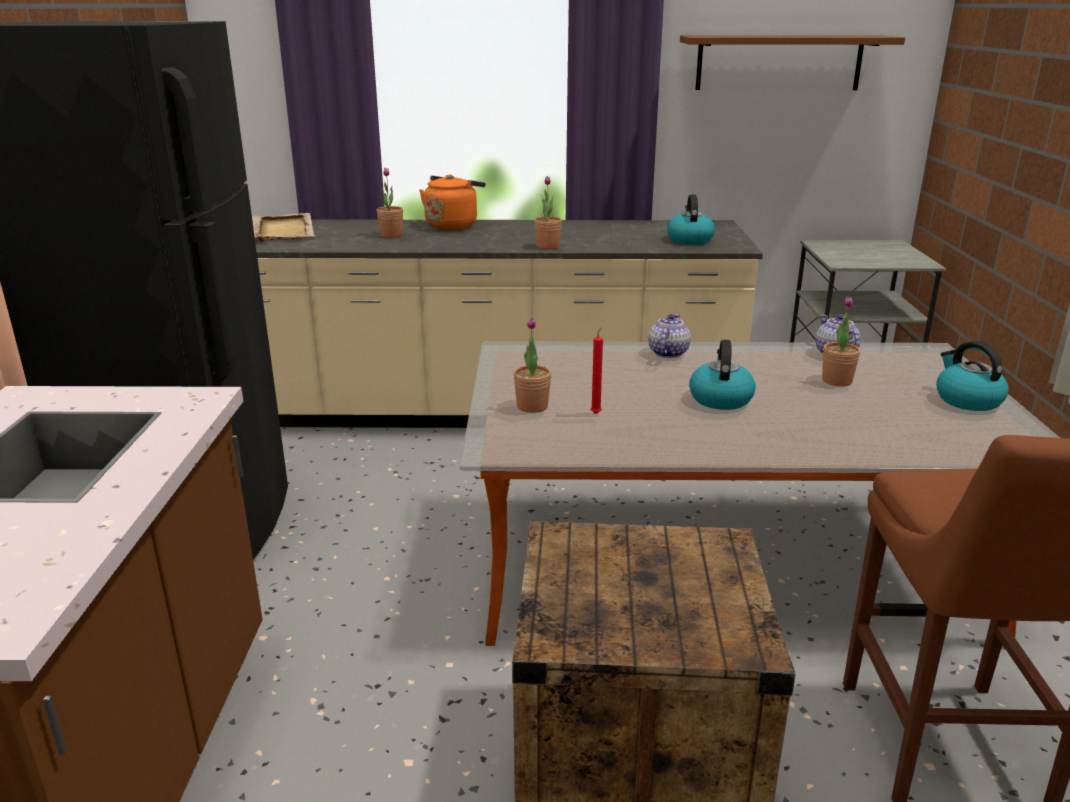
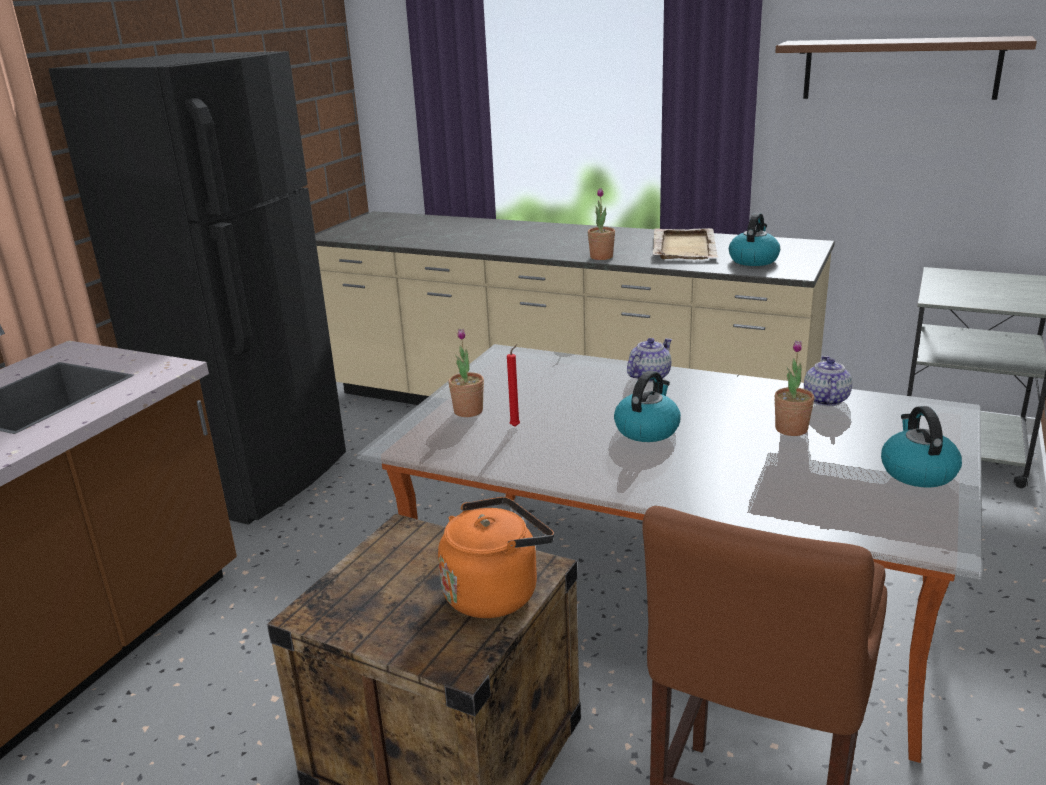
camera: 25 degrees right, 0 degrees up
(283, 230) = (396, 224): beige tray -> beige tray (684, 247)
(391, 235) = (477, 235): potted plant -> none
(453, 225) = (542, 228): orange kettle -> orange kettle (495, 592)

